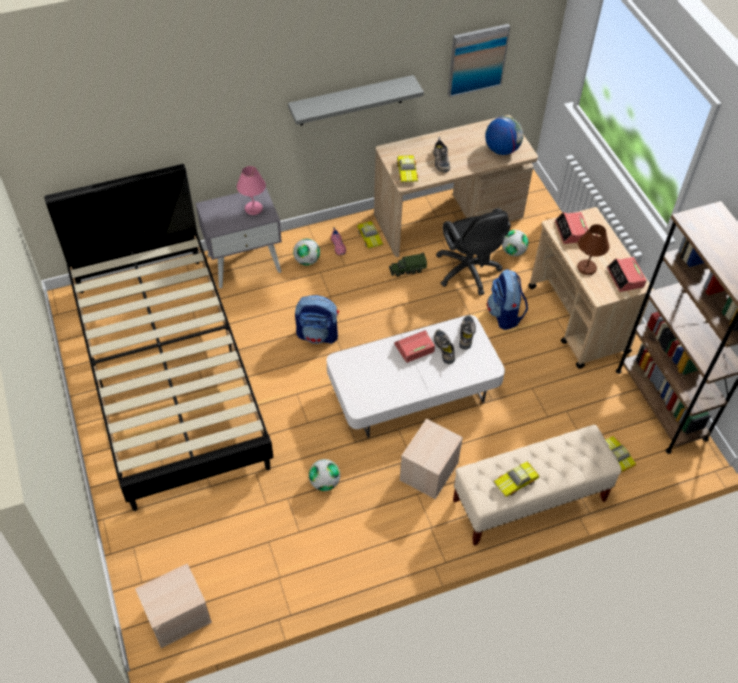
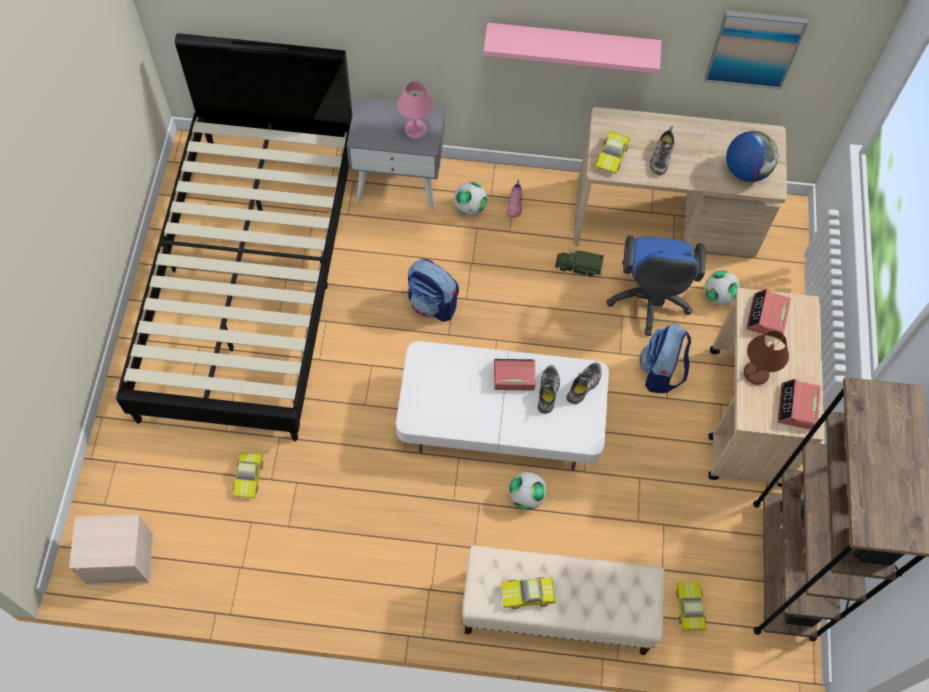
camera: 25 degrees right, 10 degrees up
(324, 482) = (345, 483): football -> football (526, 496)
(351, 101) = (571, 45): grey shelf -> pink shelf
(370, 237) = (558, 207): toy car -> toy car (249, 476)
(429, 472) = (464, 524): beige storage box -> none
(469, 273) = (648, 301): black office chair -> blue office chair

